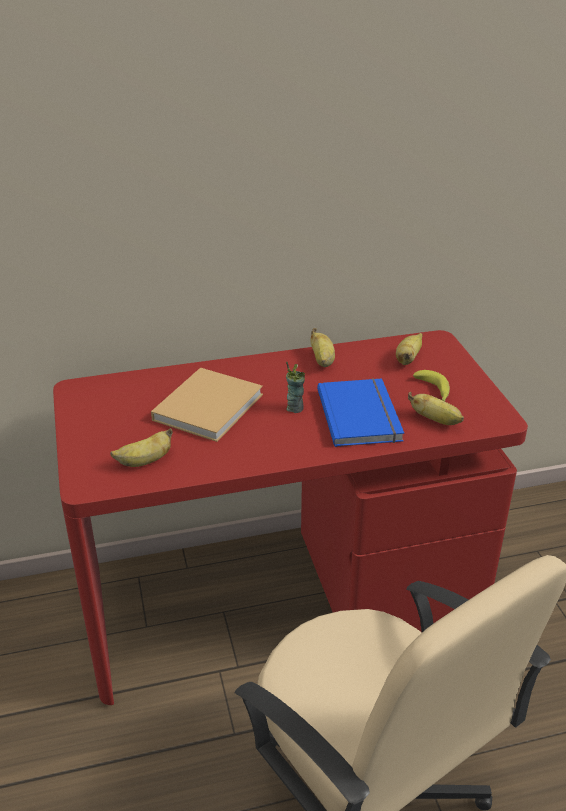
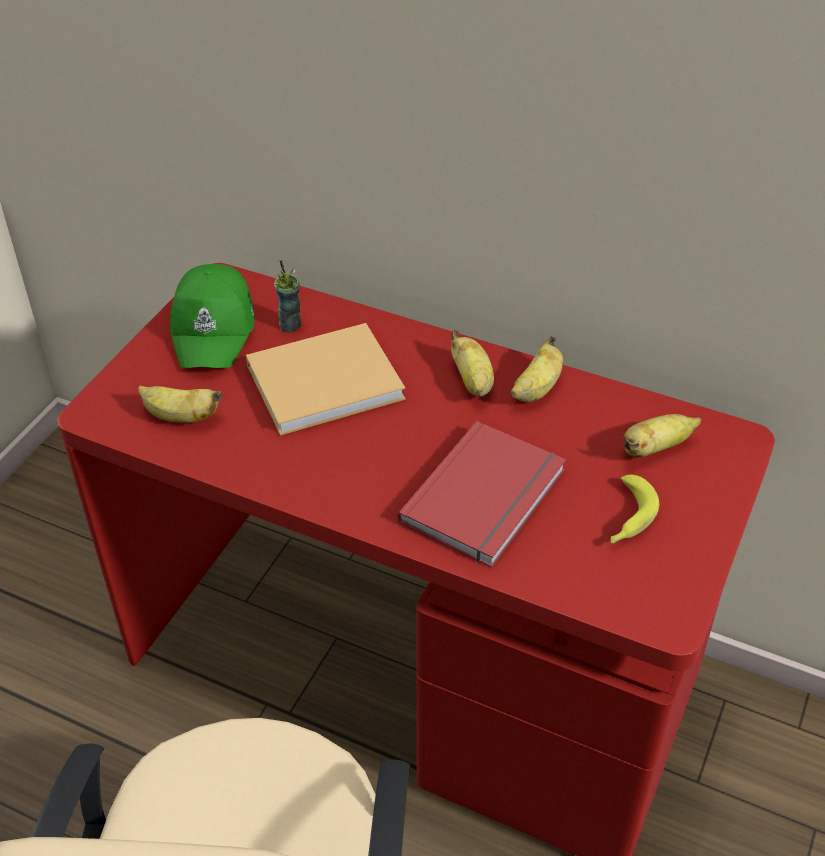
camera: 40 degrees right, 10 degrees up
(105, 412) = (214, 328): none -> green cap
(295, 408) = (419, 440): cup -> cup (290, 324)
(362, 415) = (488, 497): blue book -> red book
(436, 420) = (574, 563): banana -> banana (472, 381)

